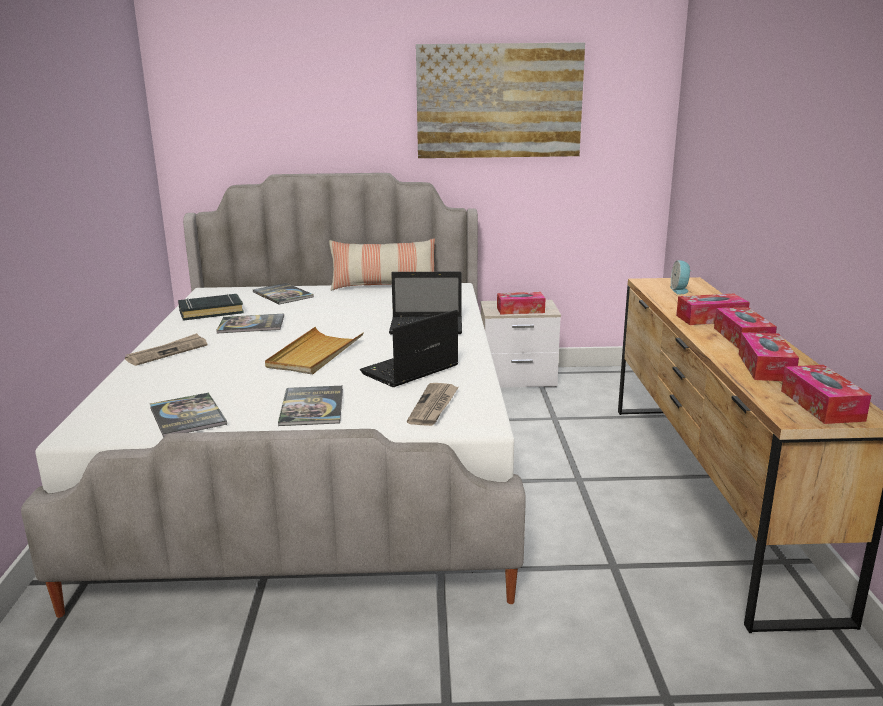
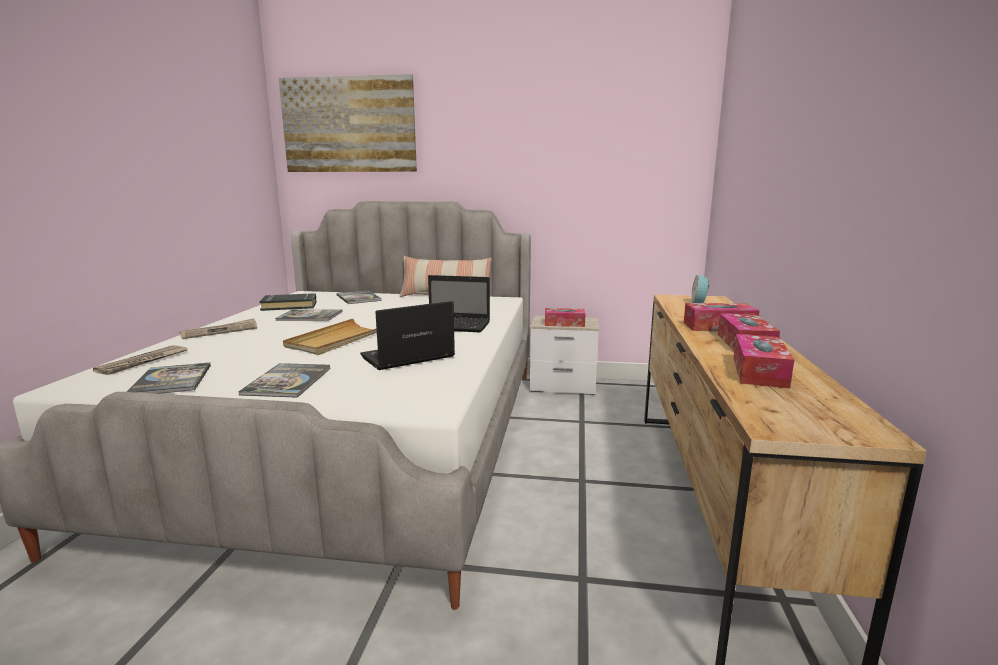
camera: 10 degrees right, 5 degrees down
(434, 406) = (401, 389): newspaper -> newspaper (143, 362)
(499, 101) = (553, 141): picture -> picture (348, 125)
(821, 405) = (815, 416): tissue box -> none

